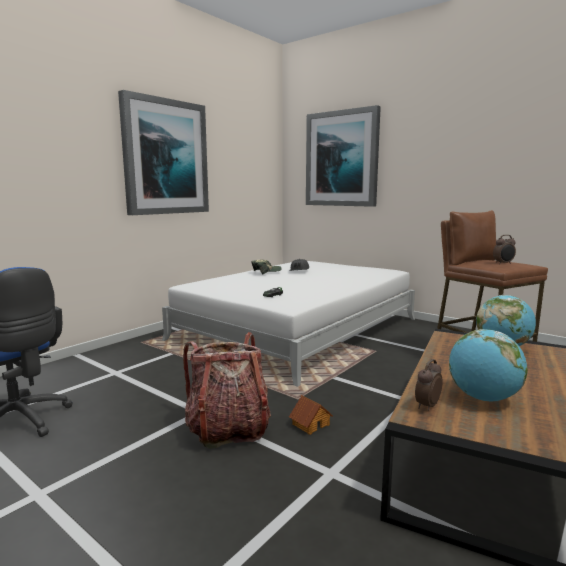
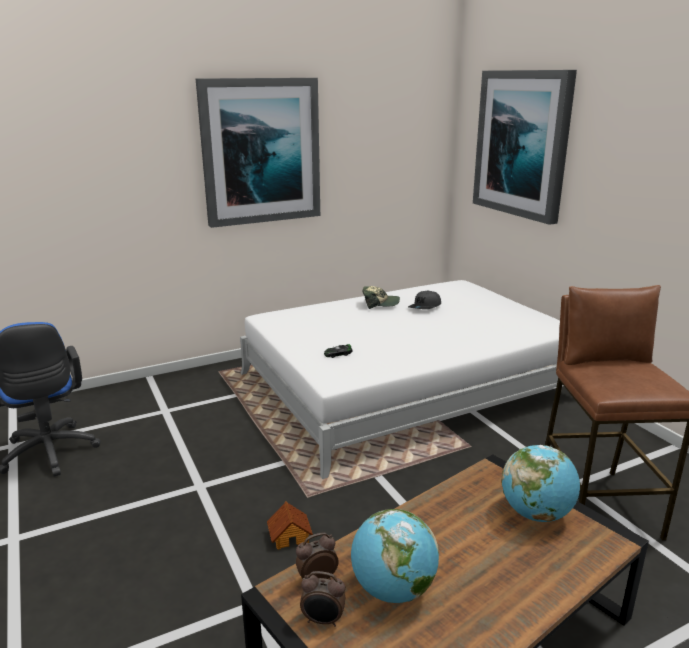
camera: 25 degrees right, 10 degrees up
(228, 429) = (207, 516): backpack -> none
(503, 263) = (630, 380): alarm clock -> alarm clock (323, 620)

